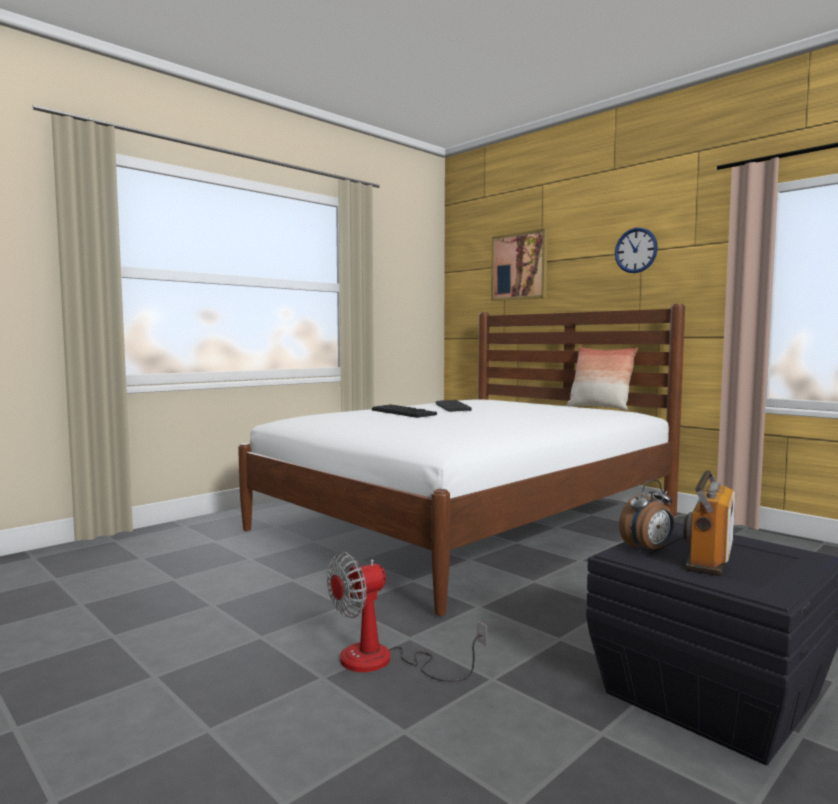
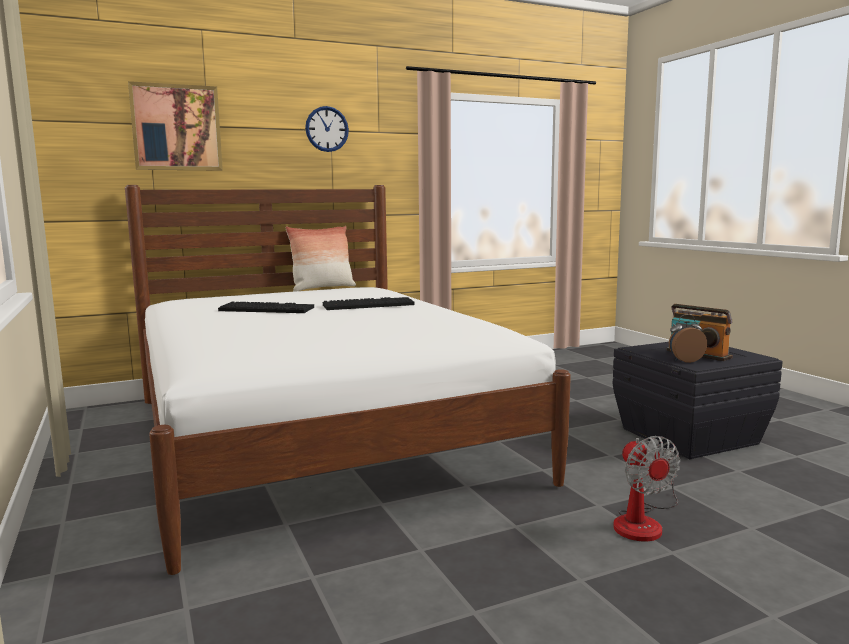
camera: 70 degrees left, 5 degrees up
(404, 413) = (287, 323): keyboard -> keyboard (369, 305)
(648, 550) = (684, 360): alarm clock -> alarm clock turned 90 degrees counterclockwise

